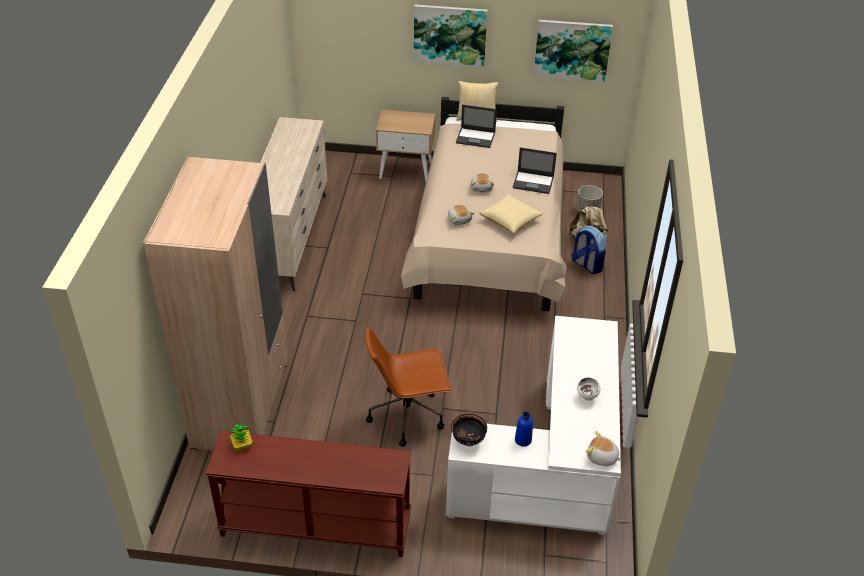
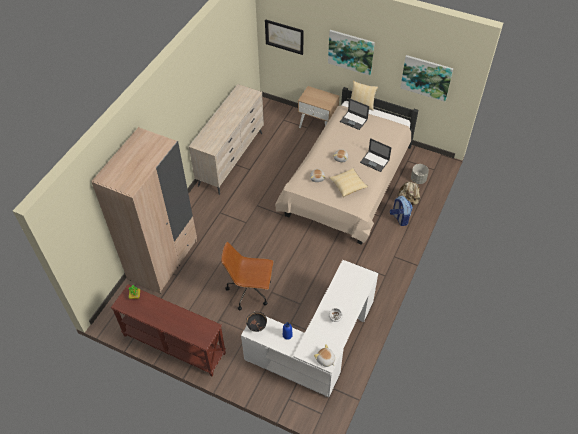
camera: 20 degrees right, 10 degrees up
(337, 34) = (284, 36): none -> picture

